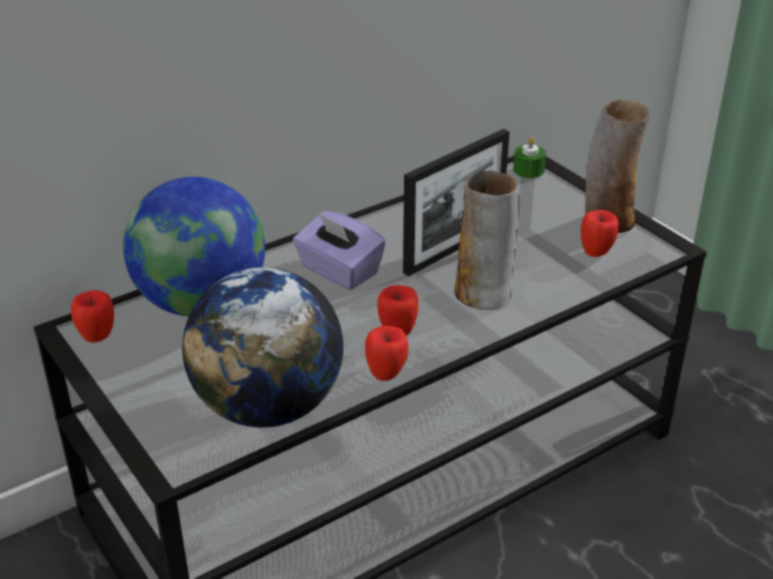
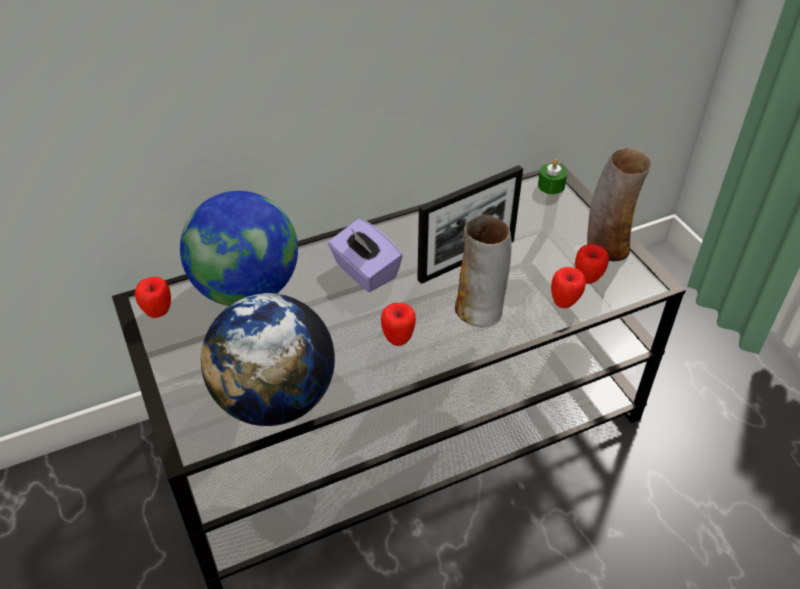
camera: 10 degrees right, 10 degrees up
(386, 375) = (378, 381): apple -> apple (564, 303)

